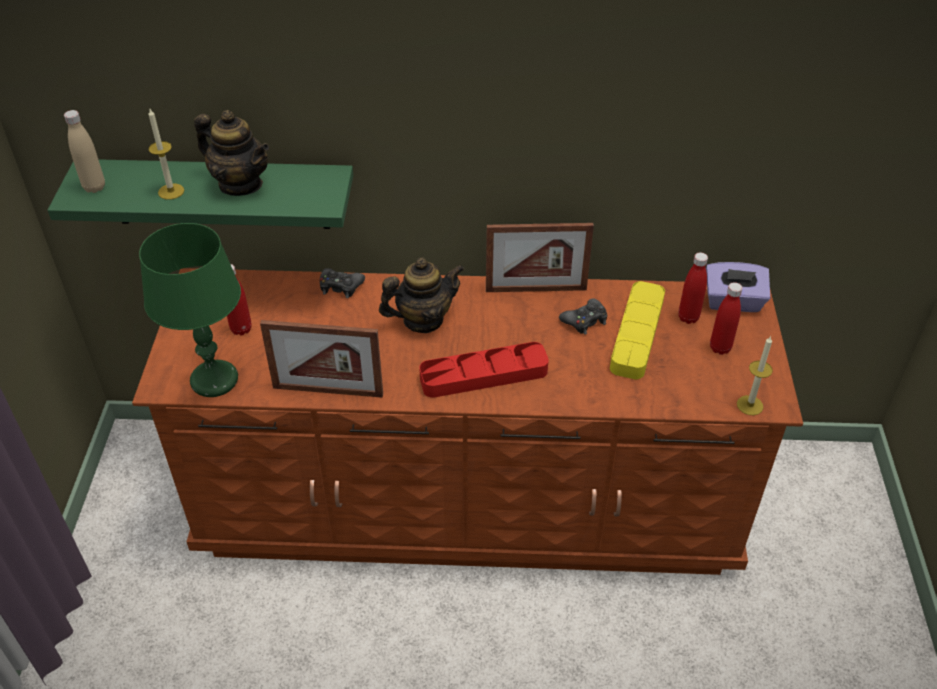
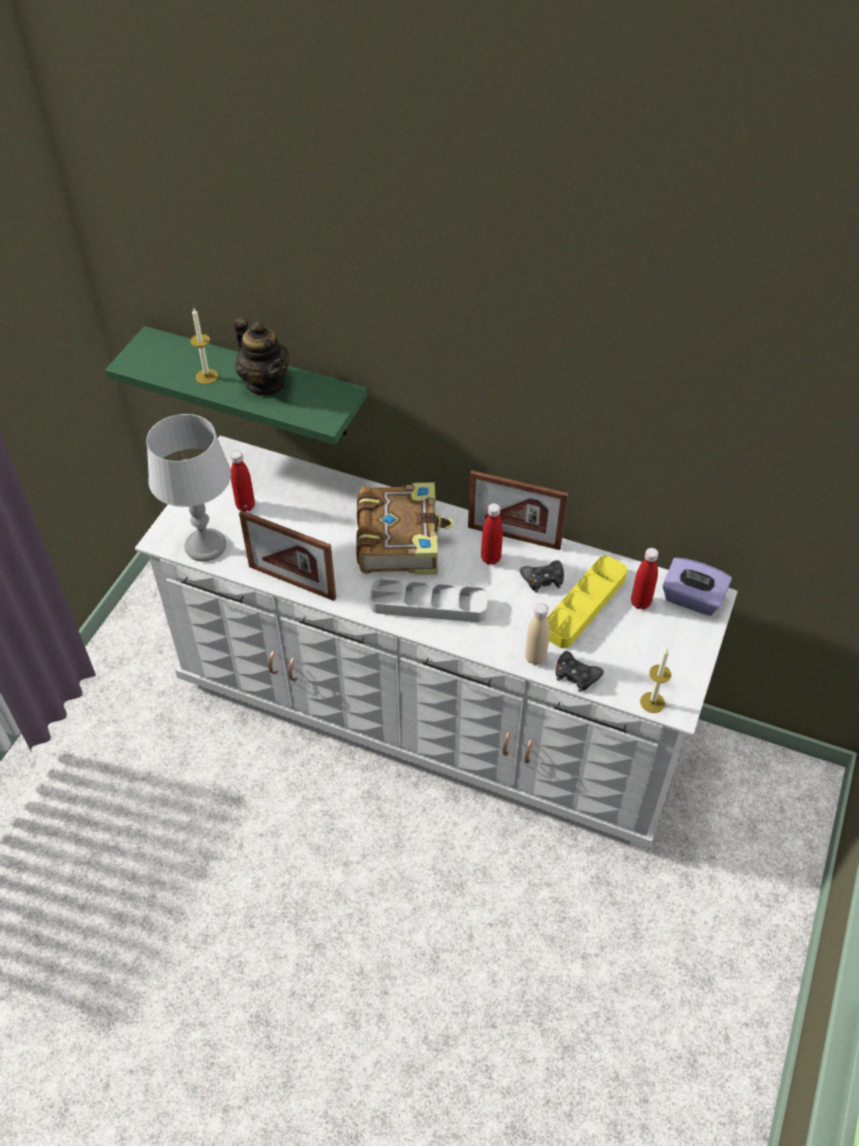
camera: 20 degrees right, 5 degrees up
(94, 187) = (149, 357): beige bottle -> beige bottle (535, 657)
(213, 380) = (205, 546): green table lamp -> grey table lamp
(340, 287) = (344, 488): black game controller -> black game controller (576, 675)
(423, 320) = (400, 539): teapot -> book
(468, 501) = (430, 706): brown dresser -> white dresser
(484, 375) = (428, 605): red tray -> grey tray
(720, 348) = (654, 640): red bottle -> red bottle (490, 558)

